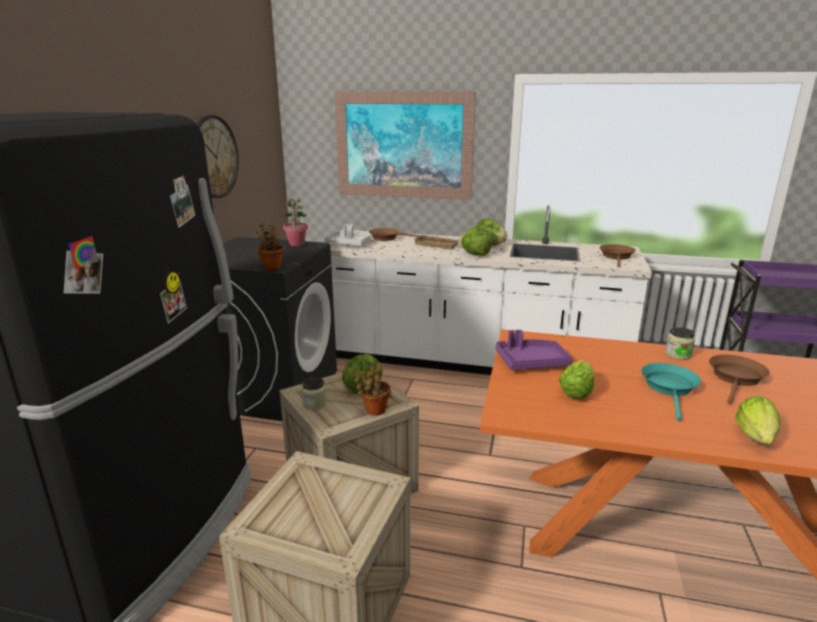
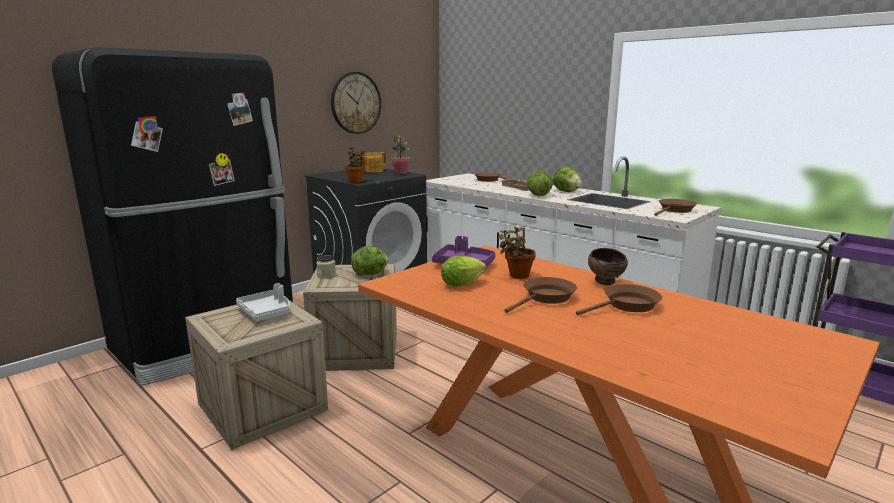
camera: 30 degrees right, 5 degrees down
(254, 245) = (372, 171): none -> teapot
(349, 244) = (452, 180): grey tray -> grey tray (267, 312)
(374, 411) = (356, 287): potted plant -> potted plant (517, 276)
(403, 145) = (522, 102): picture -> none
(669, 388) = (546, 298): turquoise frying pan -> brown frying pan
(677, 355) = (606, 283): jar -> brown bowl
(756, 439) = (551, 337): lettuce -> none

